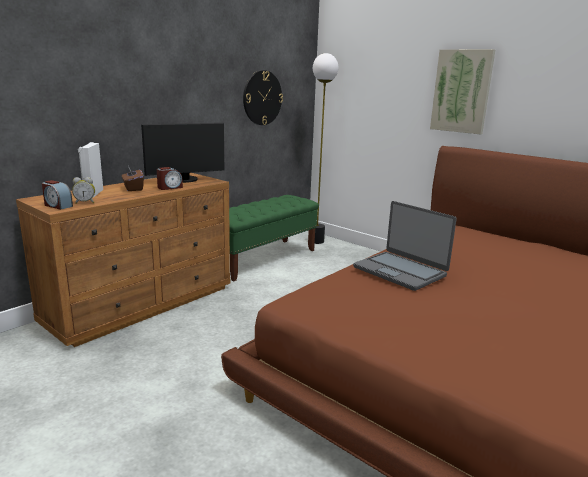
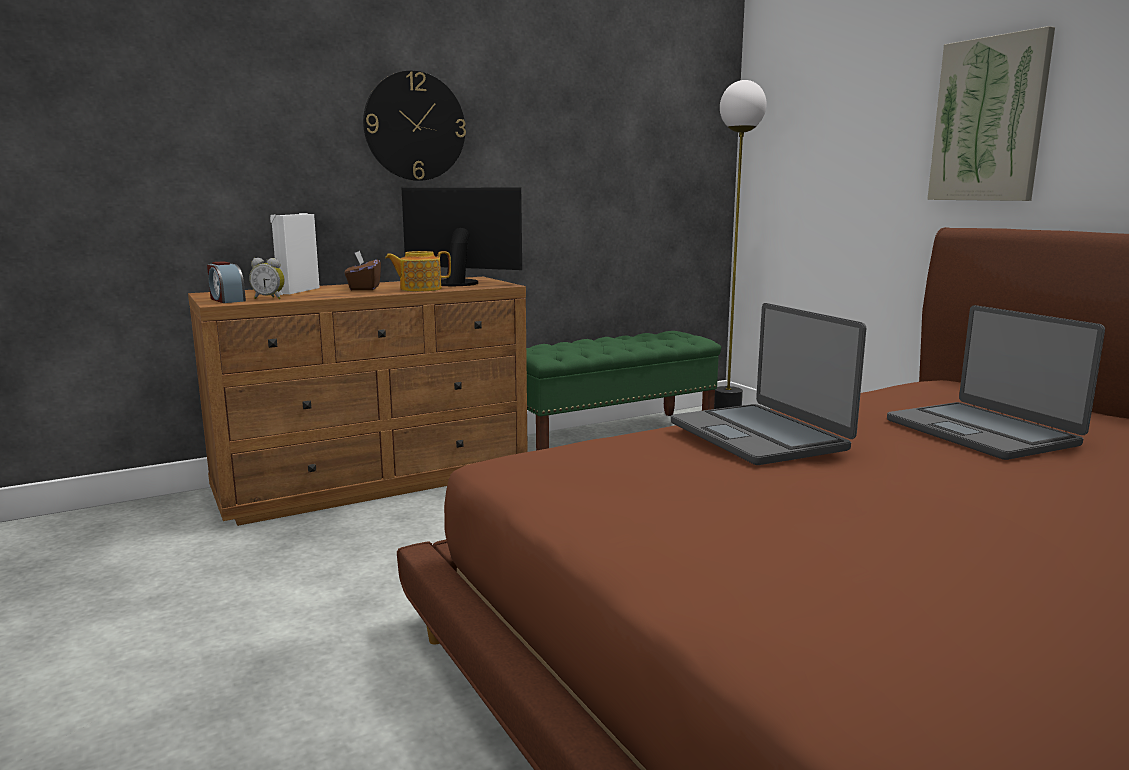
camera: 20 degrees right, 5 degrees down
(169, 187) = (419, 289): alarm clock -> teapot
(184, 180) = (457, 283): monitor -> monitor turned 150 degrees counterclockwise
(262, 98) = (626, 161): wall clock -> wall clock (415, 126)
(486, 257) = (982, 432): none -> laptop

